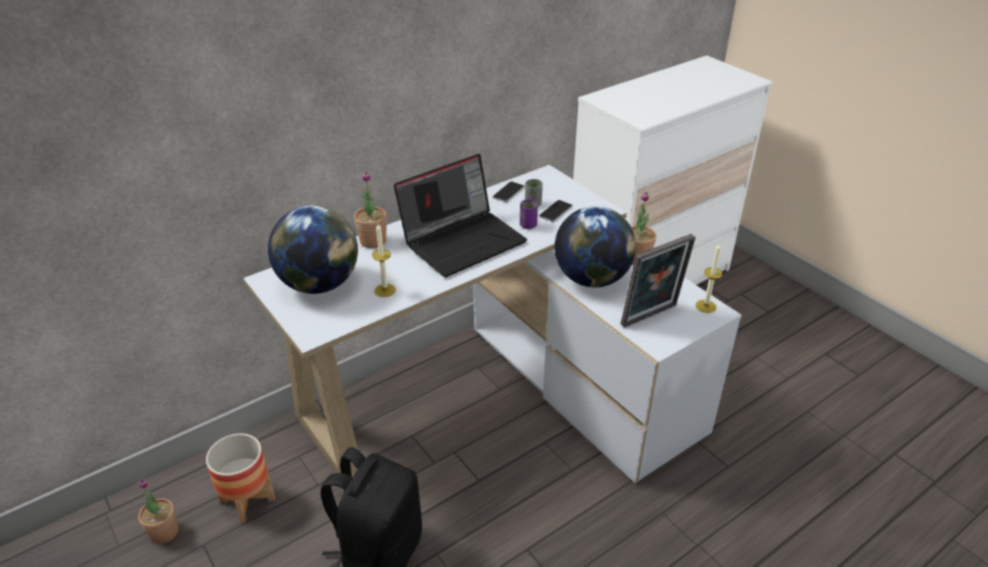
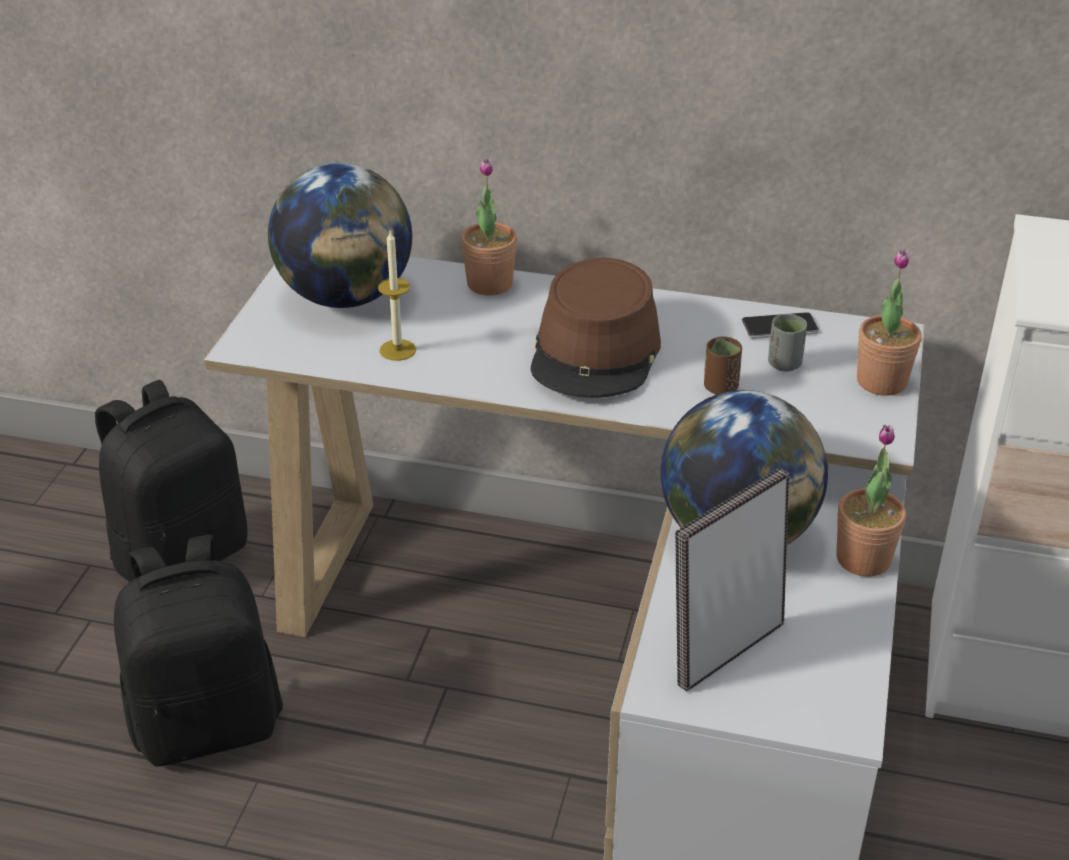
camera: 50 degrees right, 0 degrees up
(164, 532) = (79, 523): potted plant -> potted plant (881, 381)
(247, 500) = (181, 554): planter -> black backpack
(463, 240) = (596, 351): laptop -> brown hat
(528, 225) = (720, 387): purple cup -> brown cup
(555, 211) = (798, 394): phone -> none
(651, 317) = (724, 649): picture frame -> picture frame turned 120 degrees clockwise
(706, 306) = (843, 702): candle -> none

